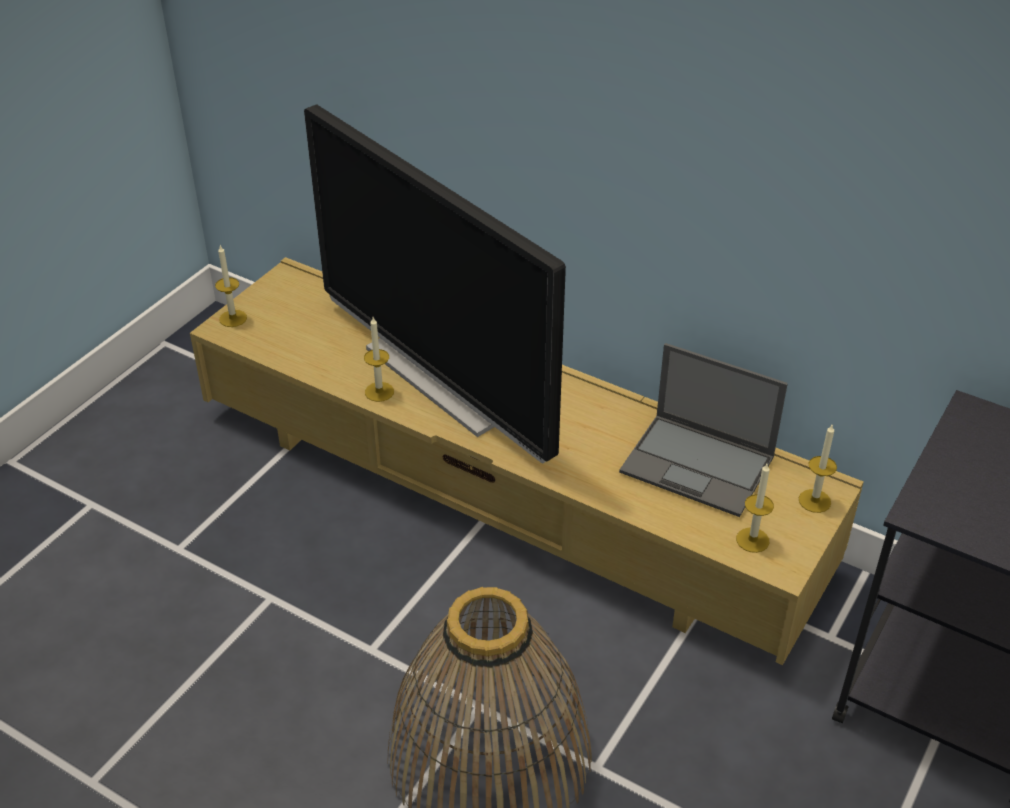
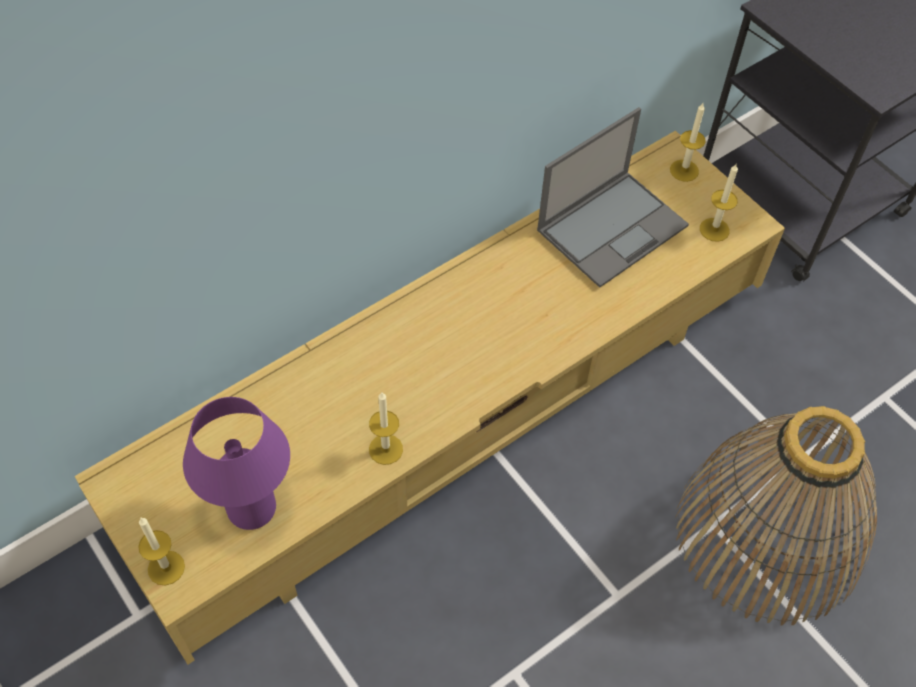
camera: 70 degrees left, 15 degrees up
(296, 341) = (252, 508): none -> purple table lamp
(441, 379) = (394, 385): television -> none

